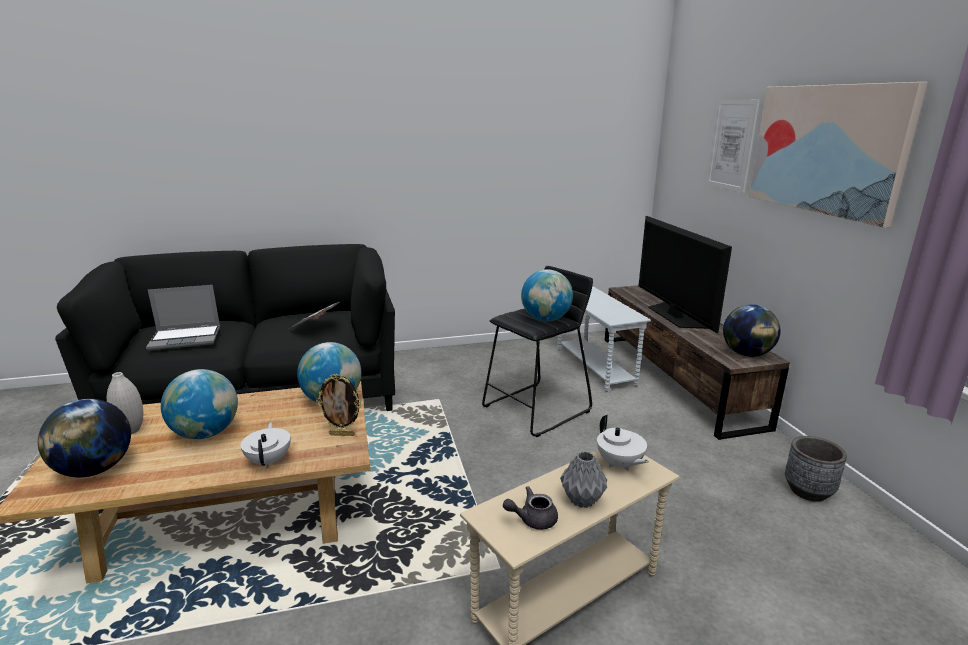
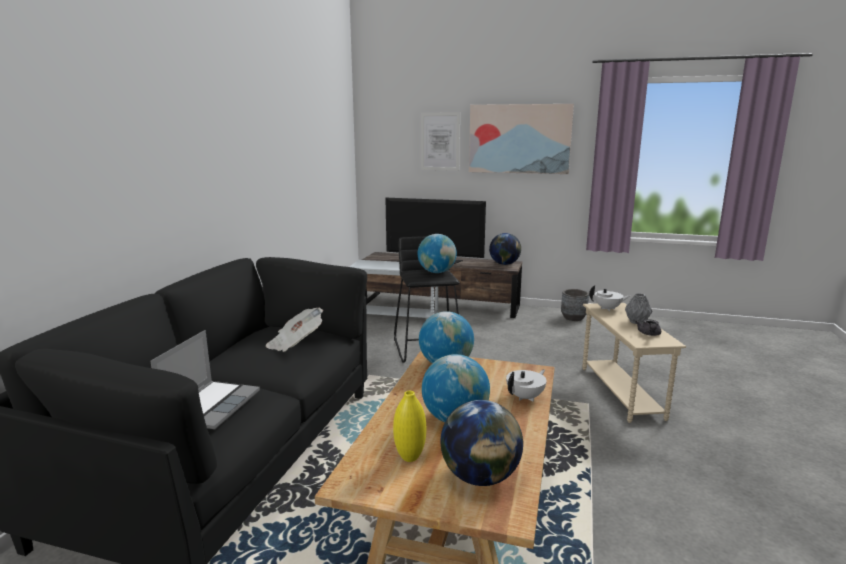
camera: 60 degrees left, 5 degrees down
(131, 430) = (410, 457): white vase -> yellow vase
(269, 461) = (525, 397): white teapot -> white teapot turned 120 degrees clockwise
(342, 434) = (506, 368): picture frame -> none

